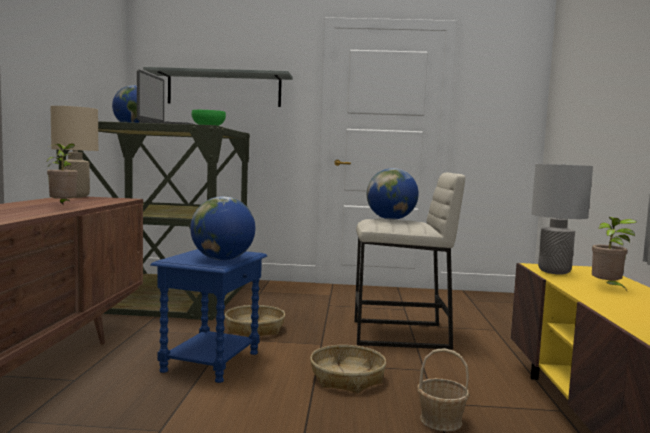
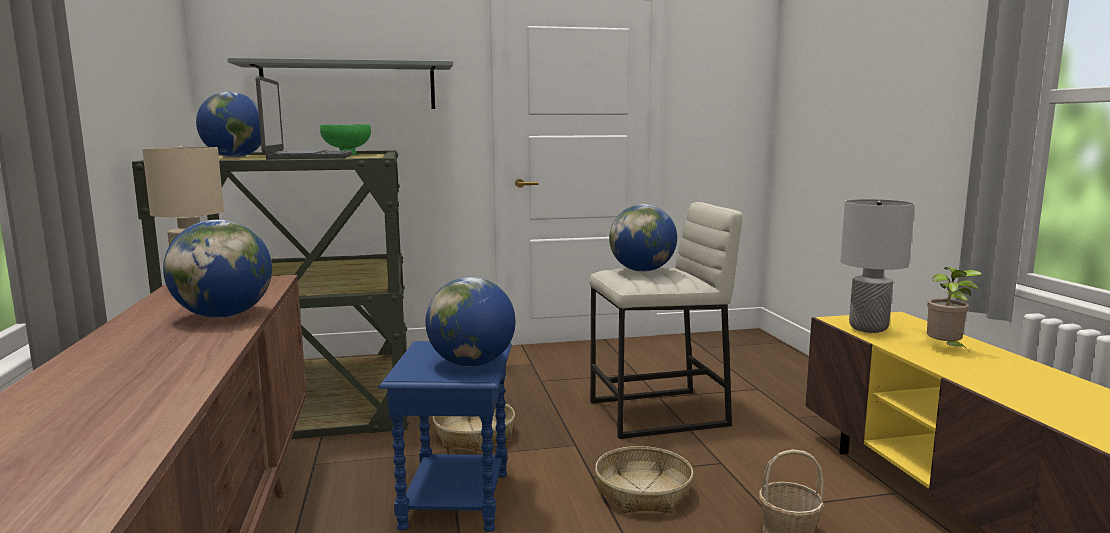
camera: 15 degrees left, 5 degrees up
(63, 206) = (223, 316): potted plant -> globe

